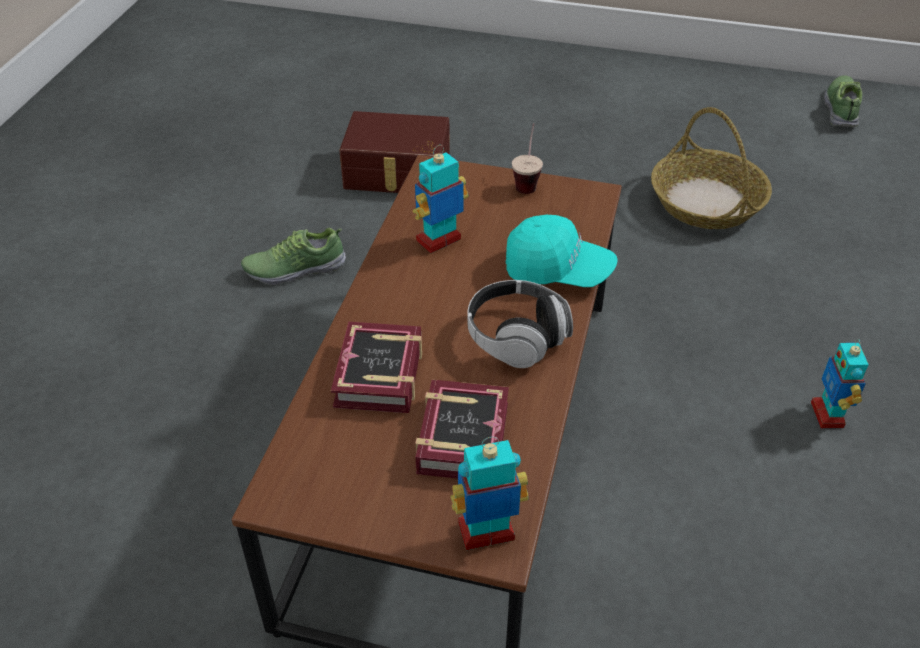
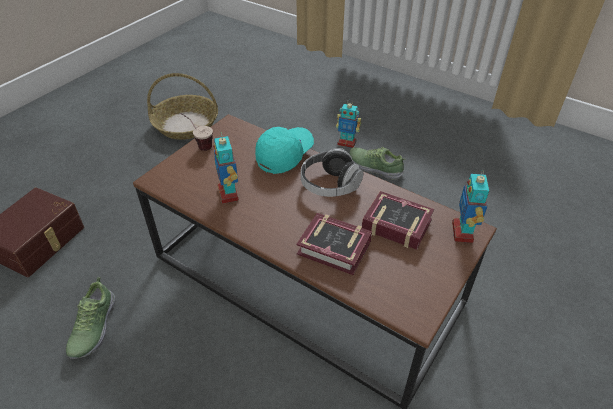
camera: 70 degrees left, 0 degrees up
(842, 109) = (156, 59): shoe -> shoe (375, 167)

